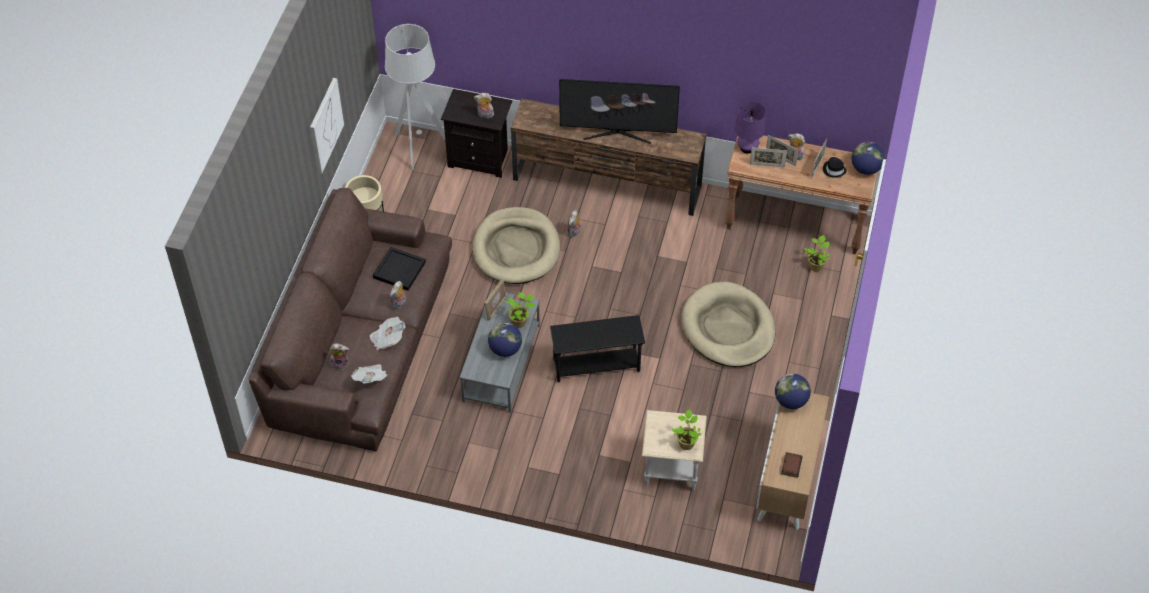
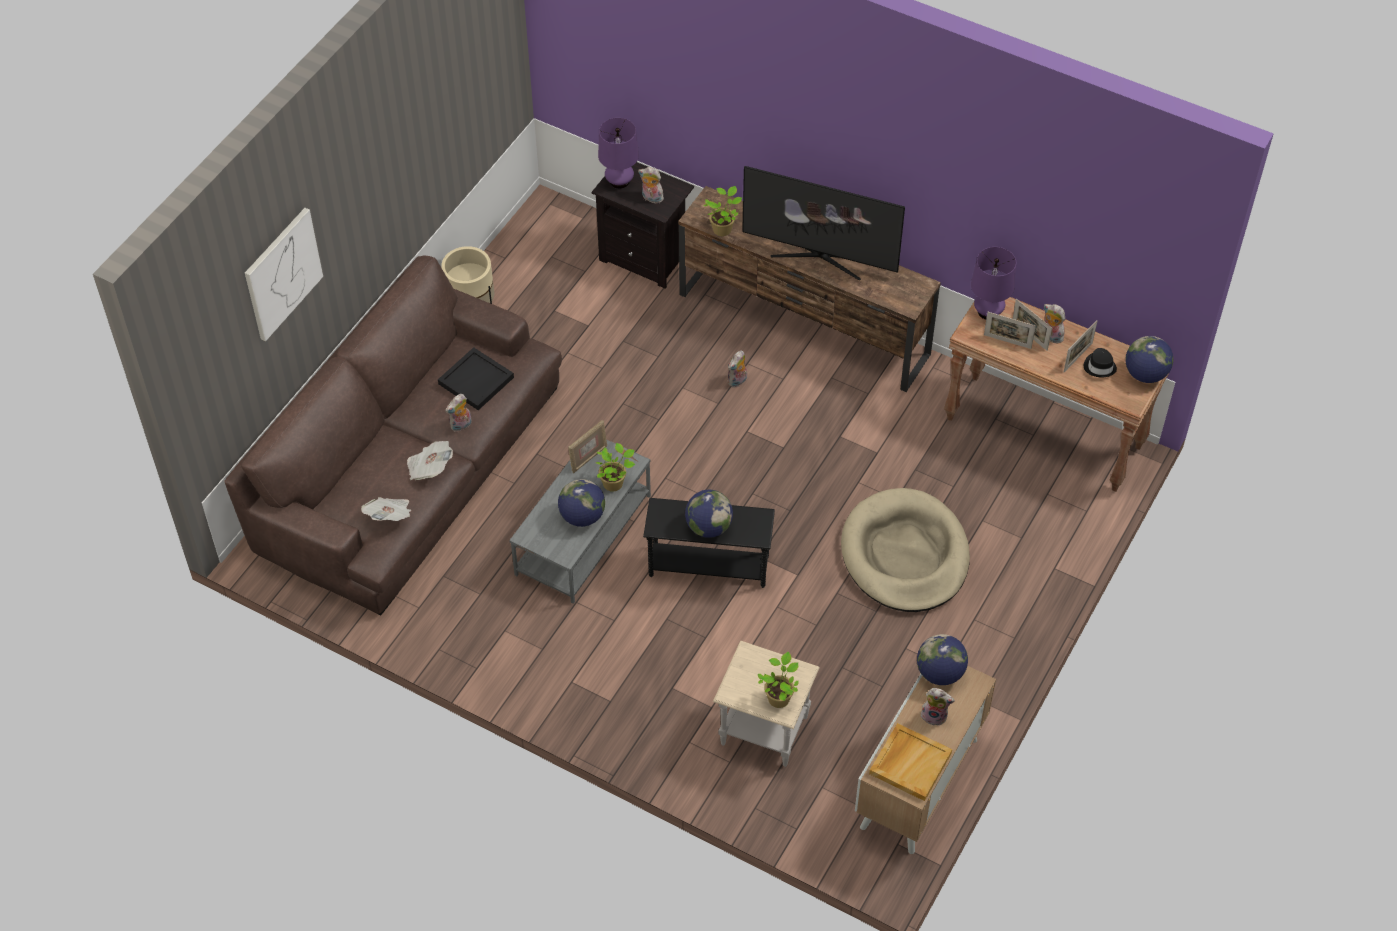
camera: 15 degrees right, 0 degrees up
(325, 125) = (417, 167): picture -> picture (282, 273)
(341, 363) = (359, 487): plush toy -> plush toy (935, 715)
(418, 147) = (570, 227): grey floor lamp -> none
(458, 107) = (619, 181): none -> purple table lamp
(516, 249) = (653, 387): beige dog bed -> none
(598, 337) = (708, 527): none -> globe
(790, 465) = (910, 763): book -> beige tray
(815, 265) = (1054, 495): potted plant -> potted plant (722, 228)

